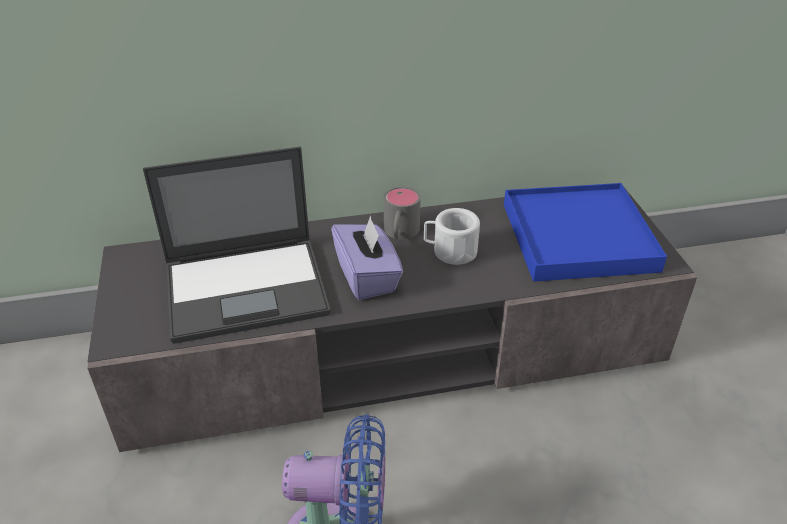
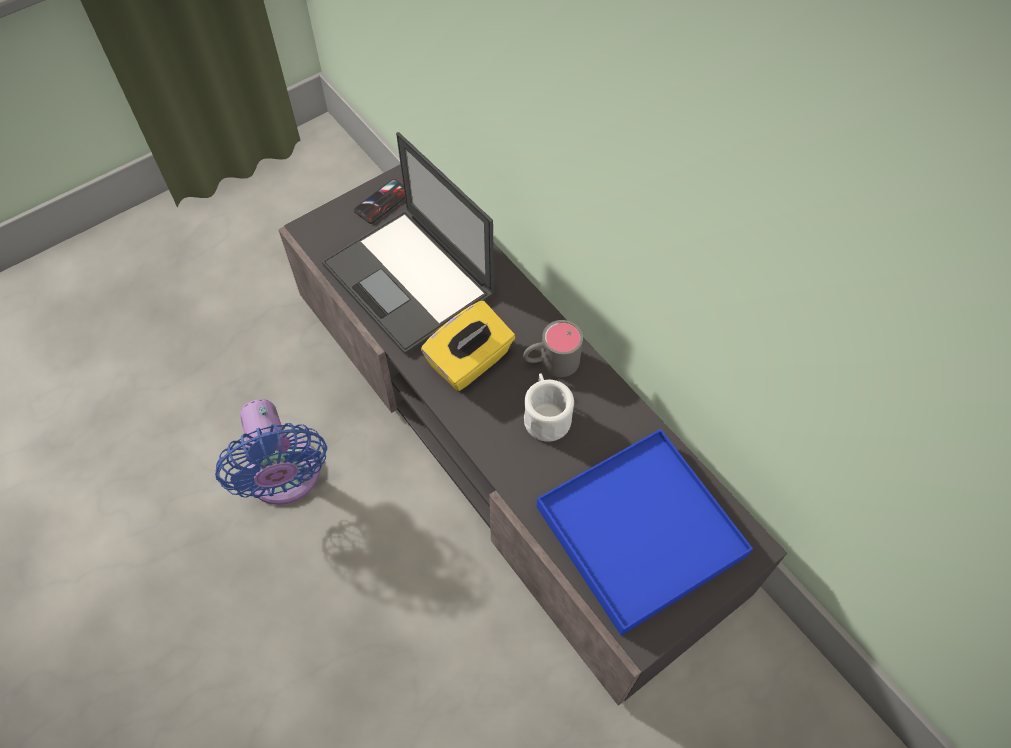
camera: 65 degrees right, 20 degrees up
(136, 280) = (382, 202): none -> phone
(367, 277) = (470, 362): purple tissue box -> yellow tissue box

